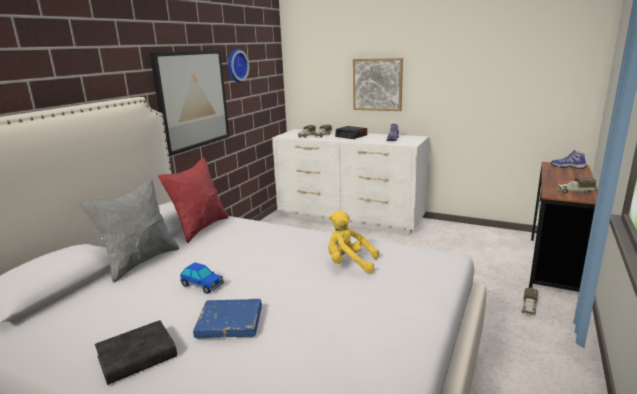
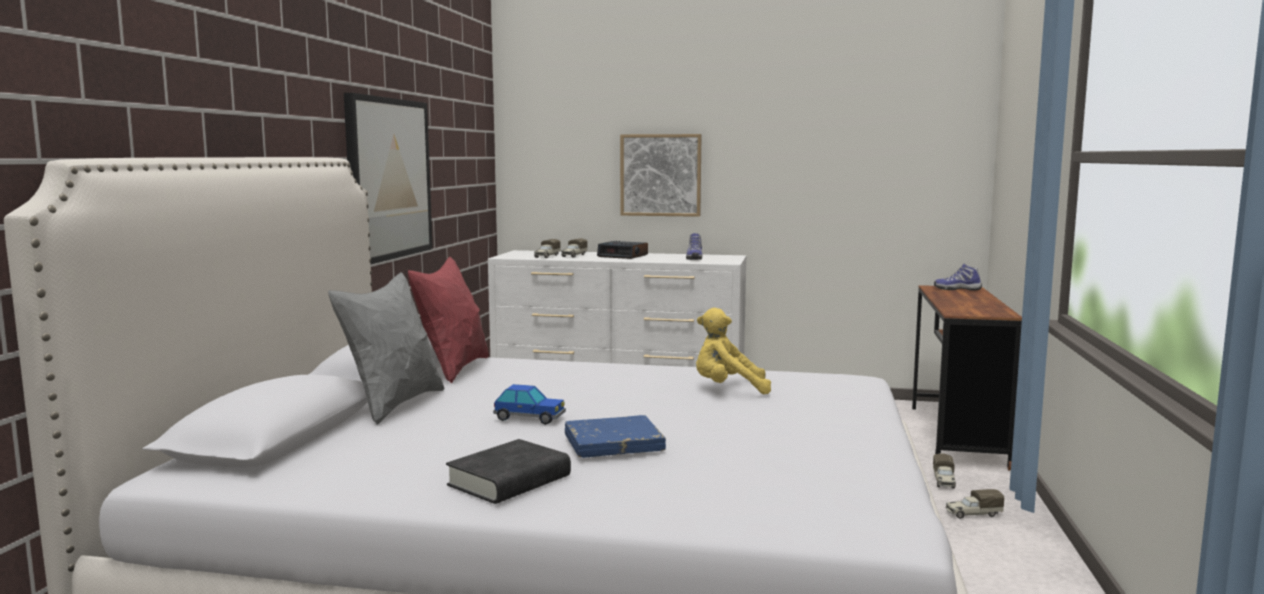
camera: 15 degrees left, 10 degrees down
(236, 65) = (441, 133): wall clock -> none
(574, 191) = (981, 309): toy truck -> toy truck (972, 514)

